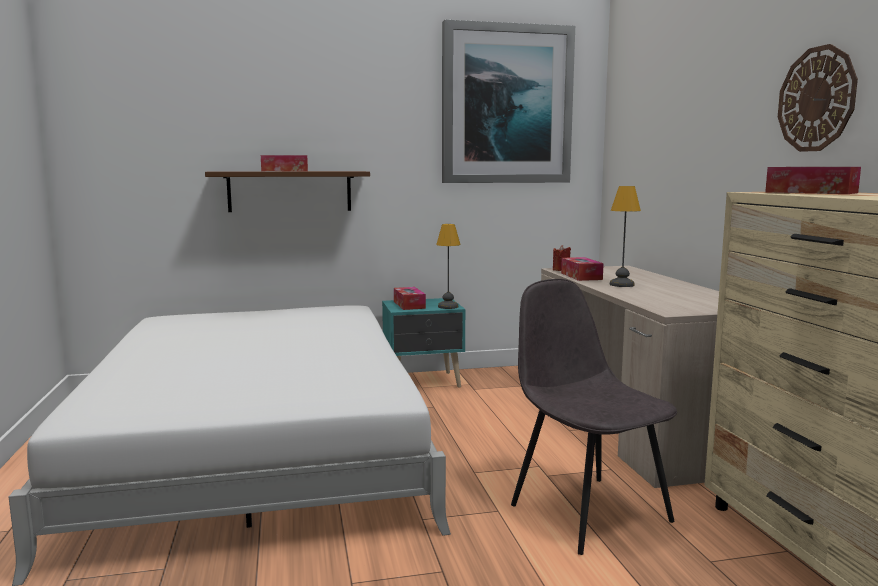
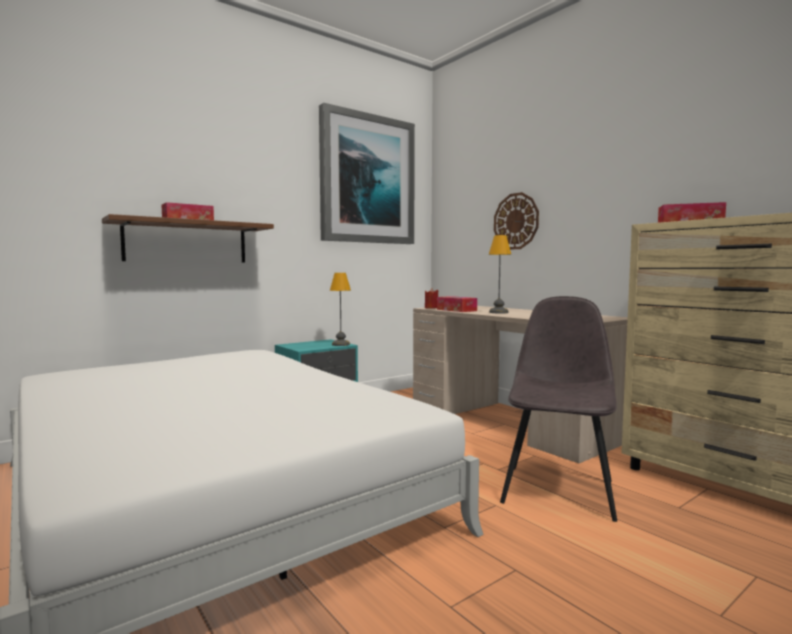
camera: 25 degrees left, 5 degrees down
(409, 305) = (305, 345): tissue box -> none
(587, 511) = (558, 490): grey chair -> grey chair turned 75 degrees clockwise
(816, 99) = (652, 167): wall clock -> wall clock (516, 221)

